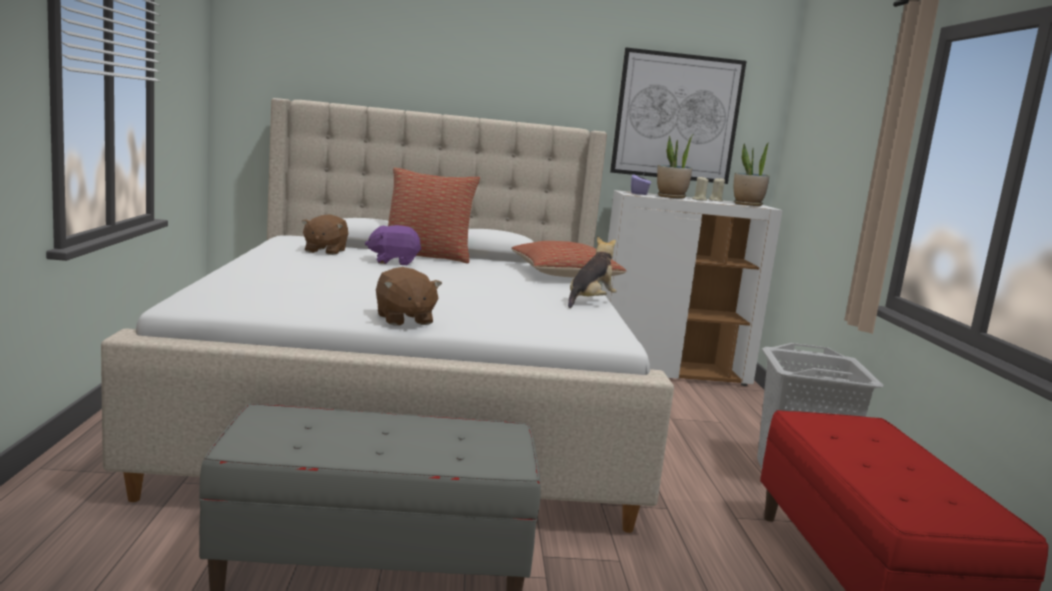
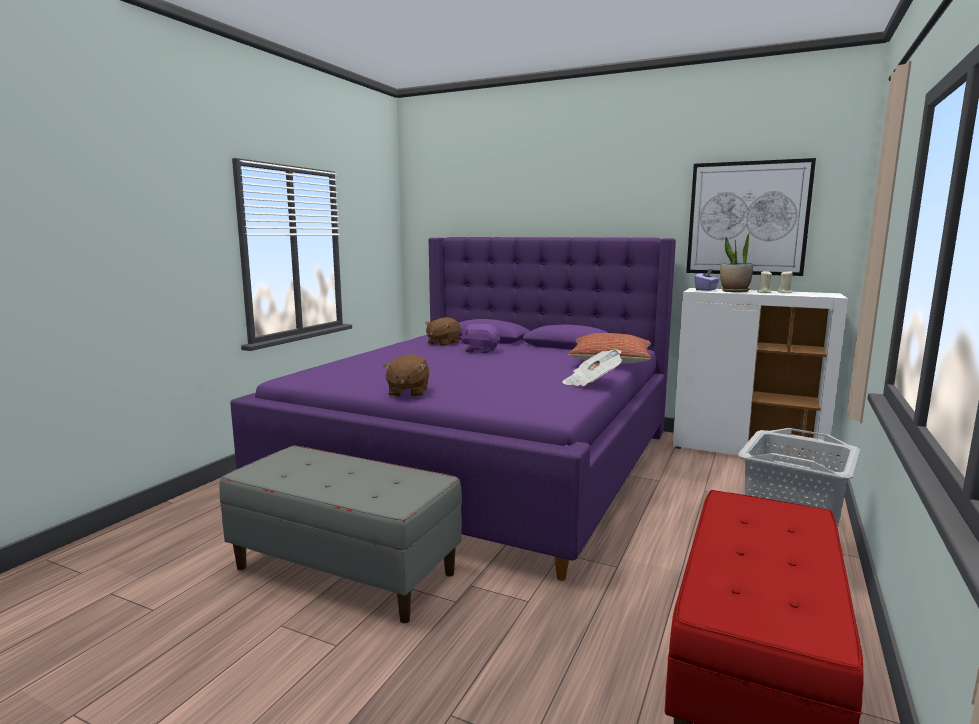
camera: 30 degrees right, 0 degrees up
(412, 410) = (485, 463): beige bed -> purple bed
(427, 256) = (516, 346): pillow -> none
(589, 301) = (591, 383): plush toy -> newspaper
(747, 205) = (813, 295): potted plant -> none

